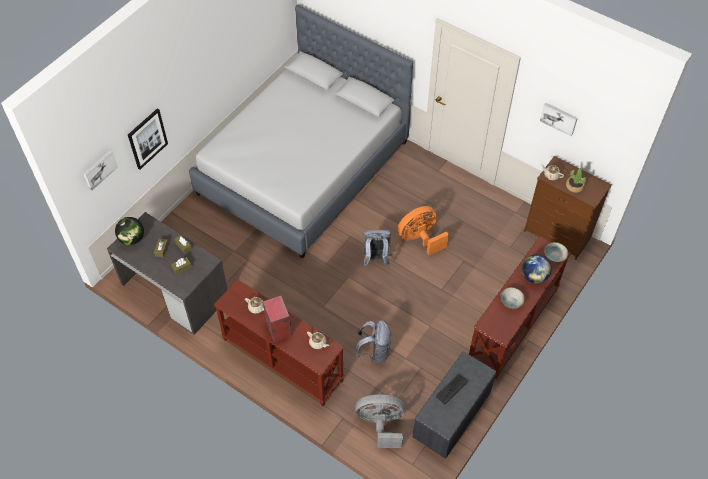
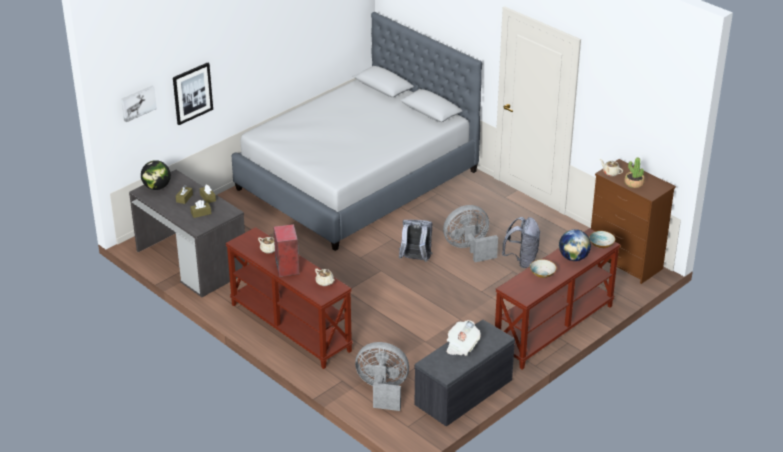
camera: 10 degrees right, 20 degrees down
(374, 352) = (392, 333): grey backpack -> grey backpack (521, 260)
(420, 239) = (469, 249): orange fan -> grey fan
(451, 389) = (461, 346): keyboard -> newspaper
(559, 118) = (620, 108): picture -> none

